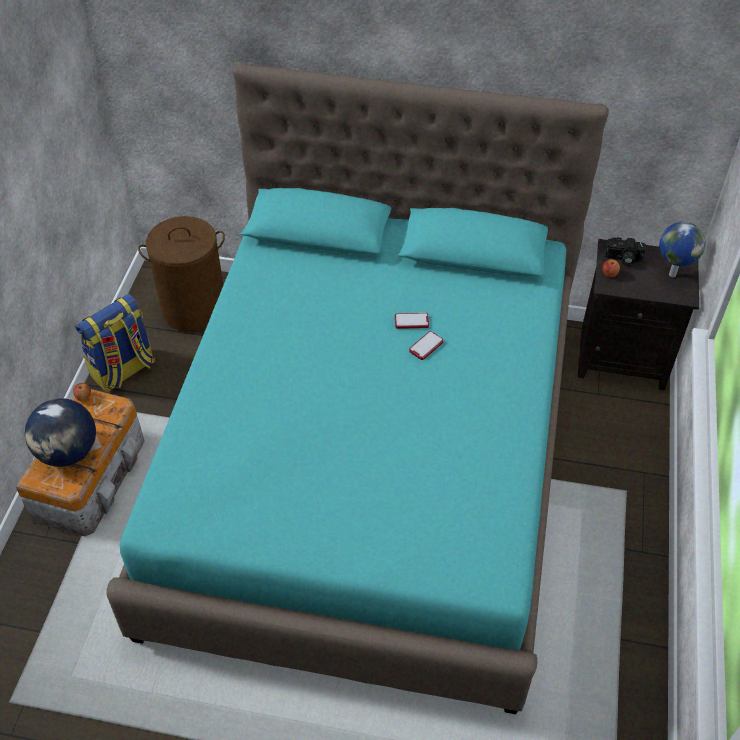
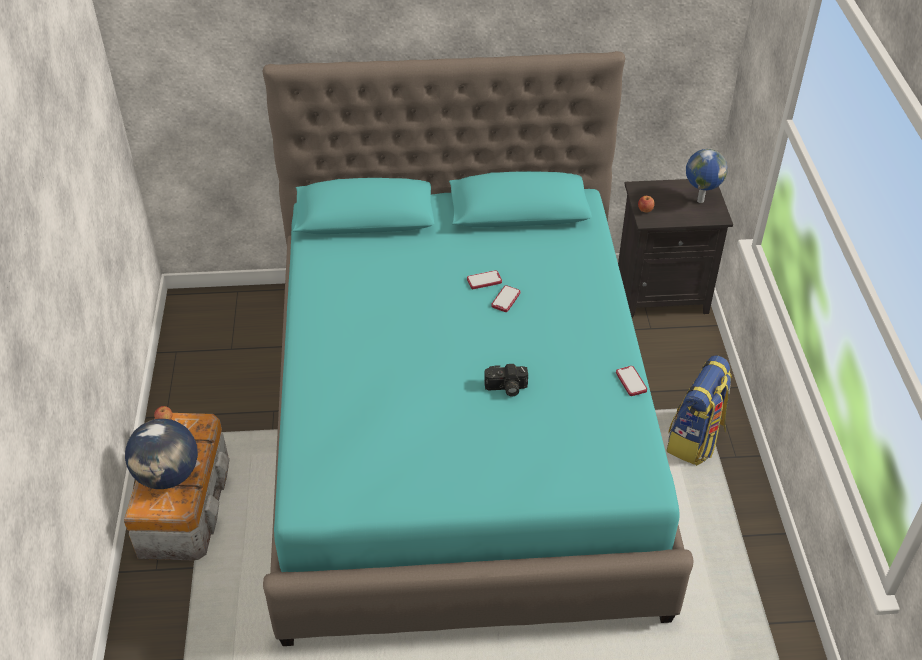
camera: 15 degrees left, 5 degrees down
(123, 371) = (182, 397): backpack -> backpack (695, 440)
(195, 309) = (236, 325): brown laundry basket -> none
(523, 463) = (631, 381): none -> phone
(623, 259) = (652, 195): camera -> camera (506, 388)

